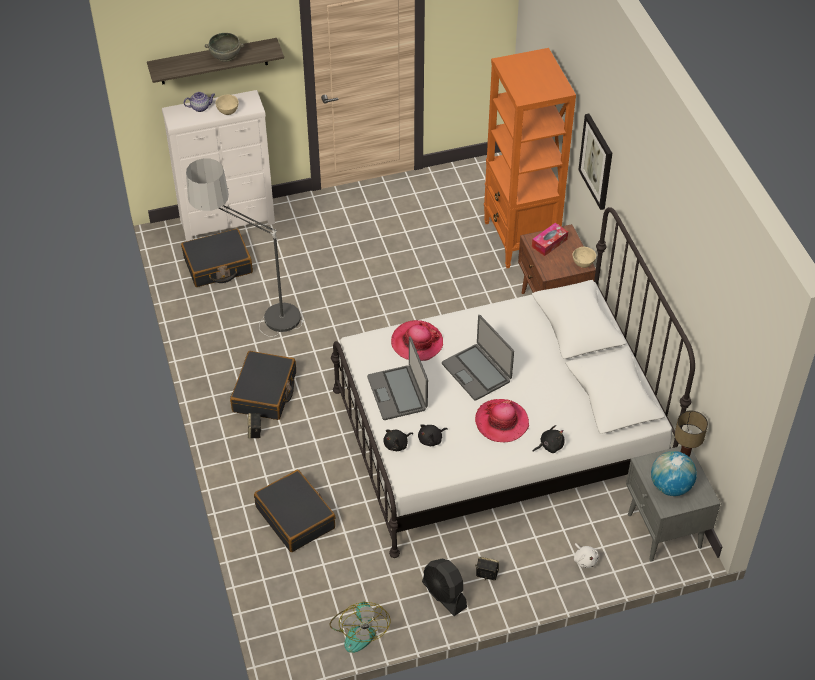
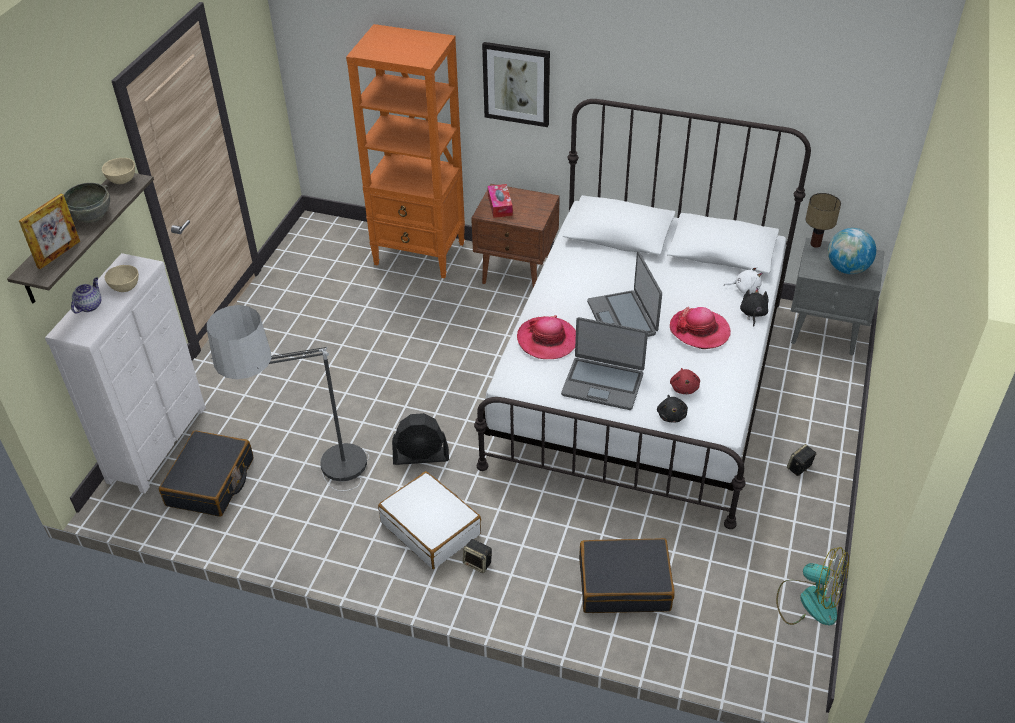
camera: 55 degrees left, 5 degrees down
(181, 66) = (59, 254): none -> picture frame
(265, 392) = (431, 528): black suitcase -> white suitcase
(431, 439) = (684, 387): black plush toy -> red plush toy
(444, 595) = (805, 511): black fan -> black fan (421, 456)
(477, 372) = (622, 318): laptop -> laptop turned 75 degrees clockwise
(583, 264) = (545, 199): beige bowl -> beige bowl (122, 181)
(585, 559) = (825, 394): white plush toy -> white plush toy (745, 288)

